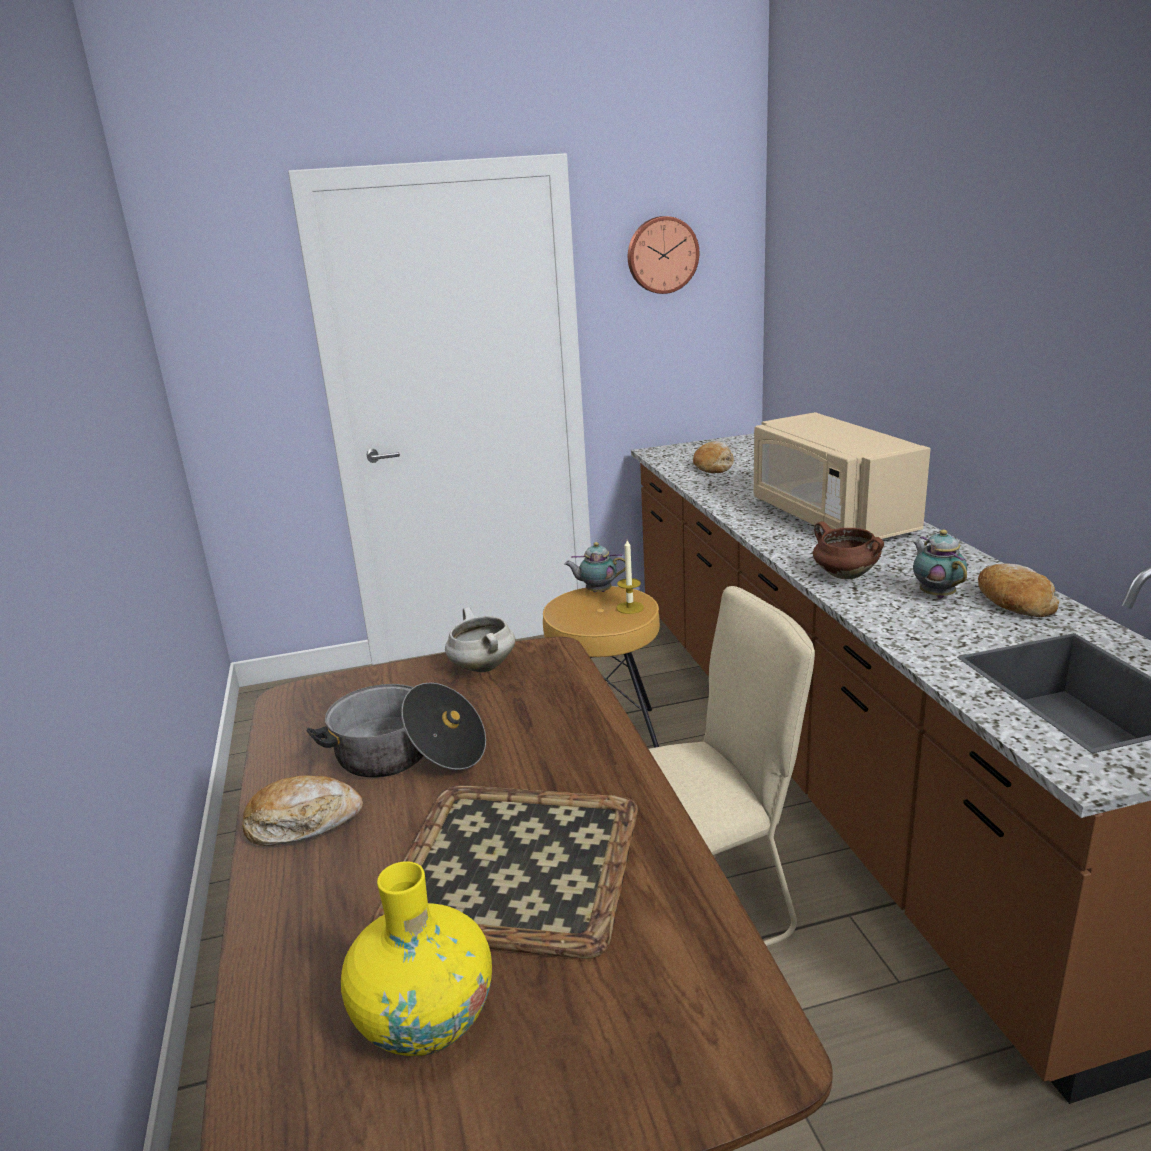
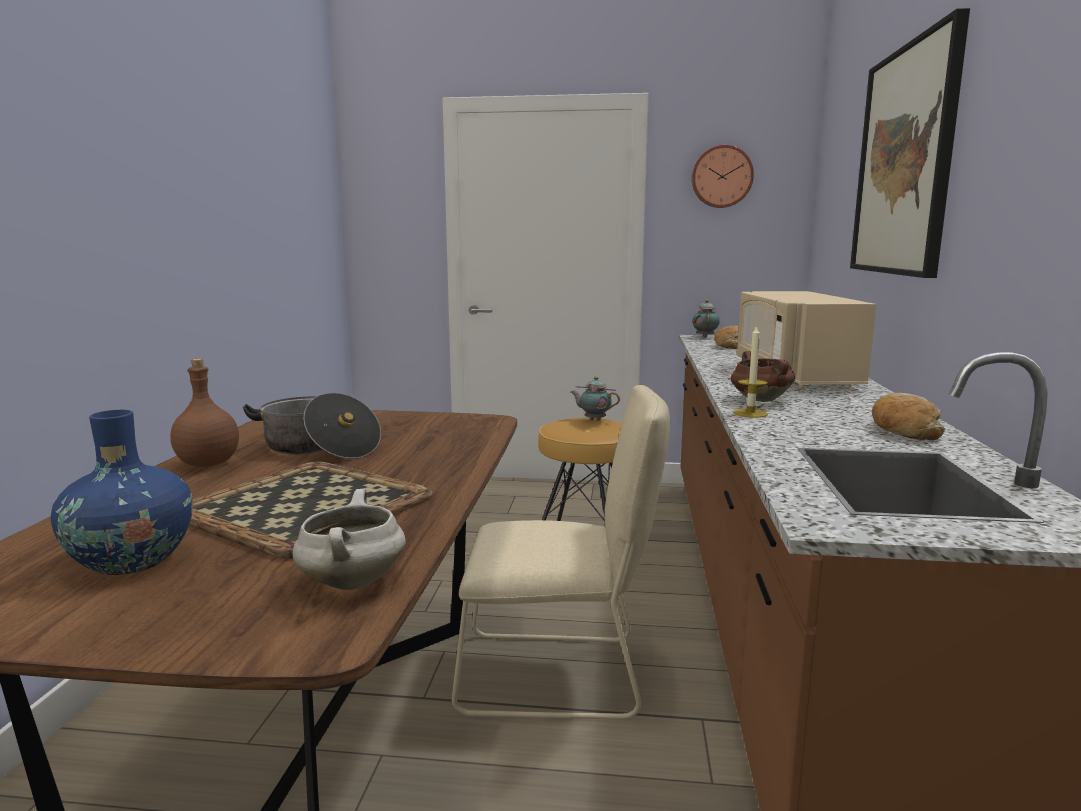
camera: 20 degrees right, 10 degrees down
(303, 822) = (209, 463): bread -> brown bottle
(425, 1019) = (132, 560): yellow vase -> blue vase
(481, 667) = (430, 420): white cooking pot -> white cooking pot (351, 581)
(630, 607) = (609, 431): candle -> candle (750, 413)
(933, 281) = (904, 161): none -> picture
(935, 594) = (830, 418): teapot -> teapot (705, 337)

